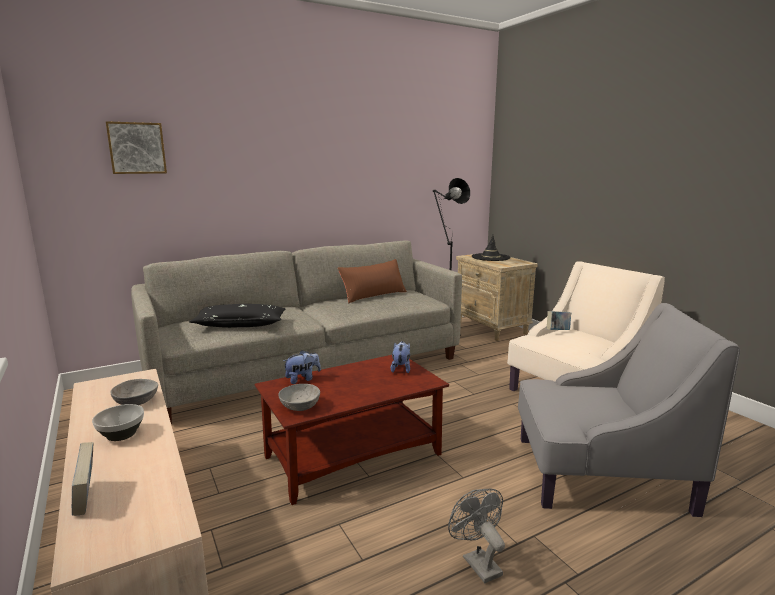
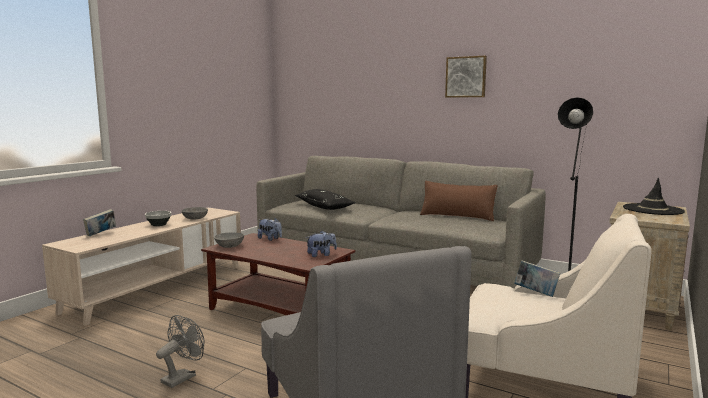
camera: 60 degrees right, 5 degrees down
(137, 148) = (325, 76): picture -> picture (466, 77)

